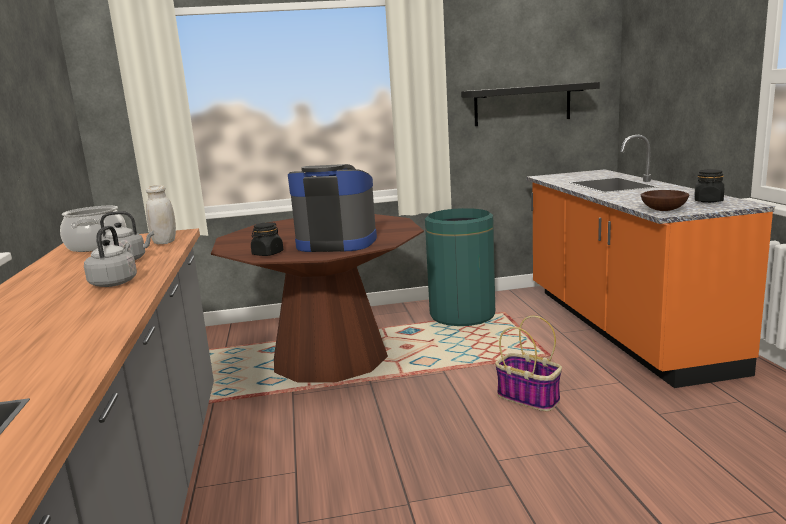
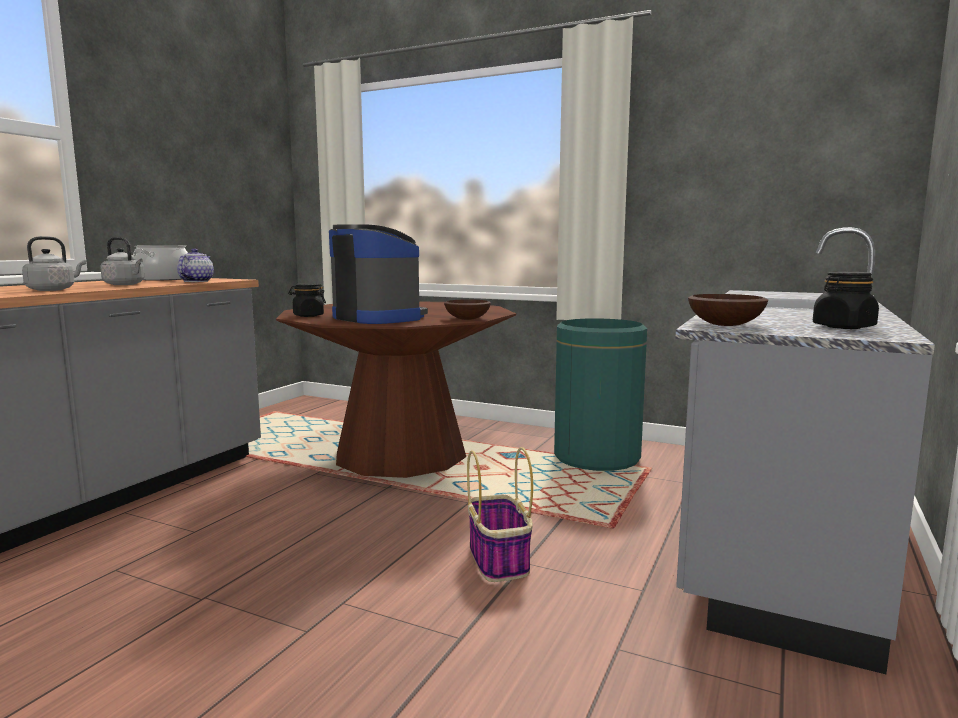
camera: 35 degrees right, 5 degrees down
(165, 242) = (196, 281): white jar -> teapot
(403, 230) = (468, 319): none -> brown bowl
(522, 104) = (748, 191): black shelf -> none
(621, 328) = (775, 532): orange counter -> grey counter

